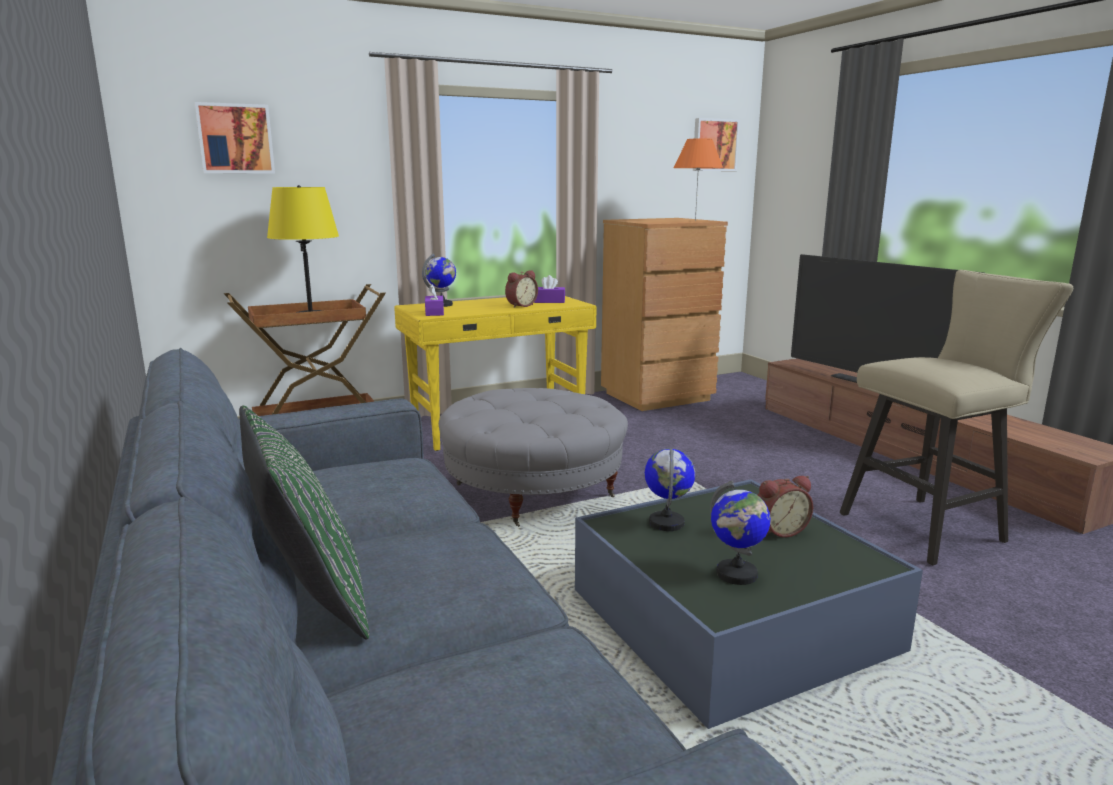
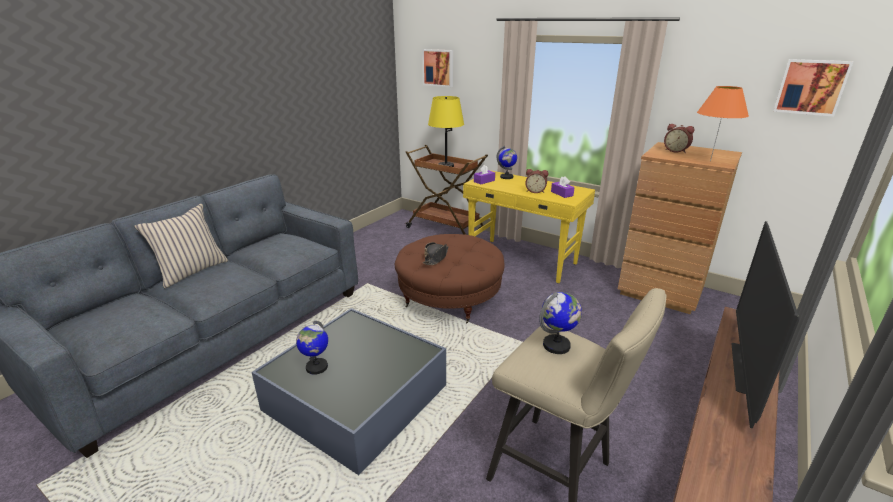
camera: 60 degrees right, 10 degrees up
(310, 597) = (191, 271): green pillow -> beige pillow
(533, 491) = (449, 298): grey ottoman -> brown ottoman
(542, 415) = (436, 258): none -> black hat
(667, 523) = (364, 334): globe -> globe (556, 345)
(779, 530) = (378, 372): alarm clock -> alarm clock (676, 151)

